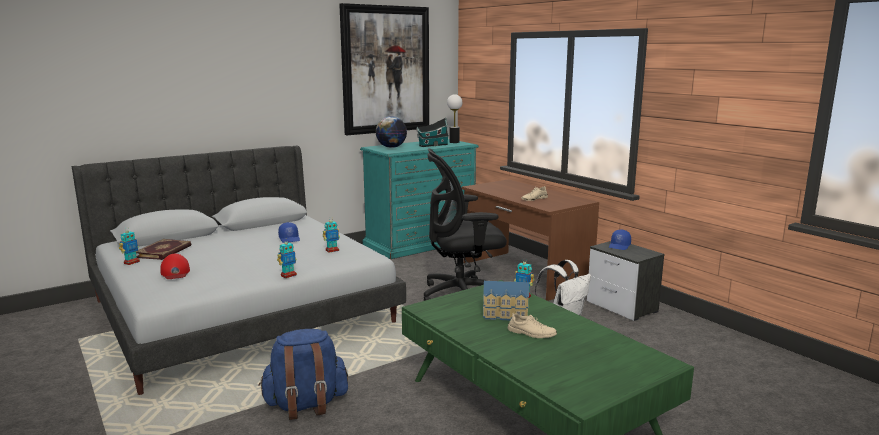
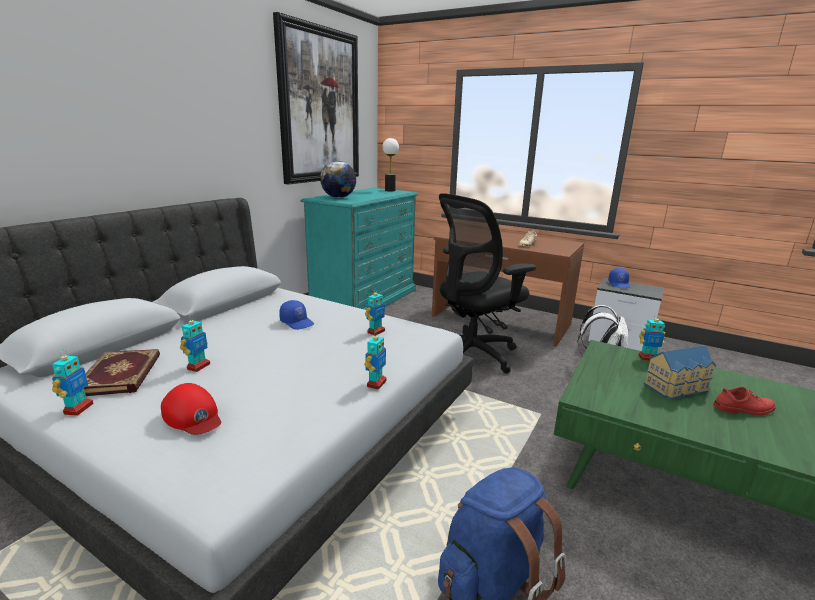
camera: 25 degrees left, 5 degrees up
(204, 253) = (198, 366): none -> toy robot
(432, 145) = (376, 194): toy house -> none
(531, 333) = (743, 408): beige shoe -> red shoe

